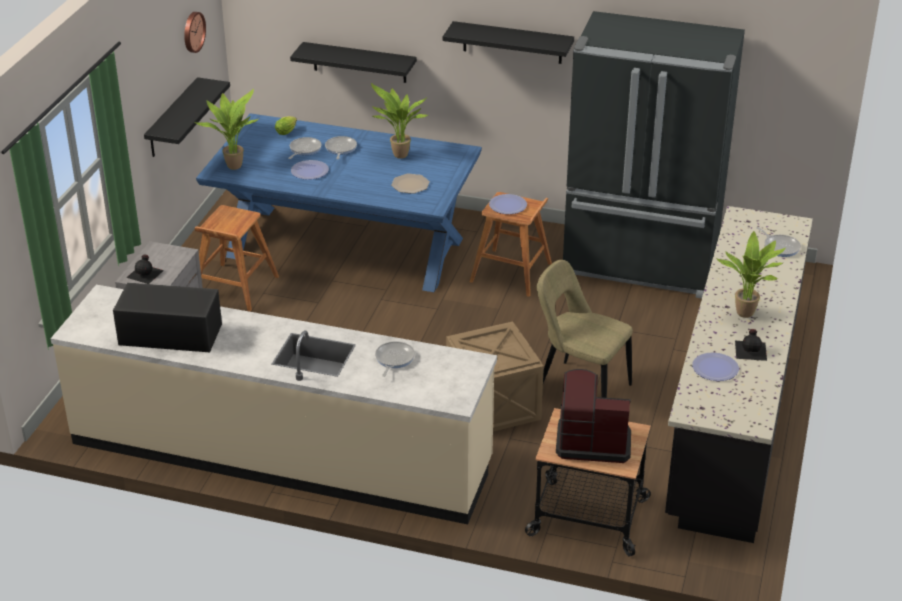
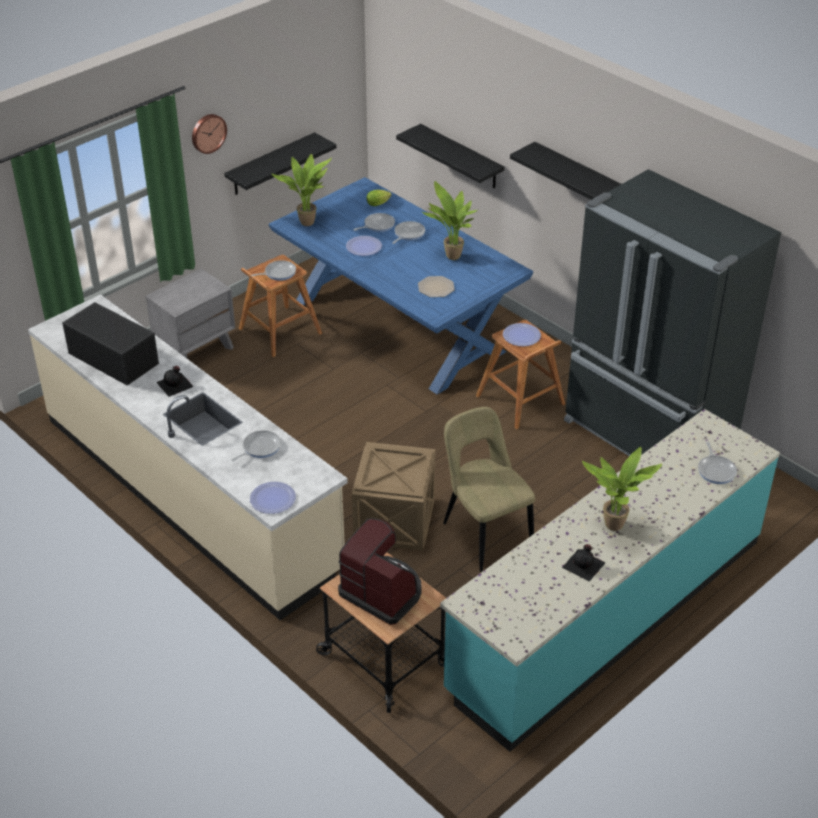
camera: 30 degrees right, 5 degrees up
(145, 273) = (173, 296): black bottle -> black bottle (175, 384)
(192, 32) = (313, 90): wall clock -> wall clock (208, 133)
(233, 222) = (278, 273): none -> frying pan
(715, 368) = (532, 569): plate -> plate (273, 499)
(733, 410) = (607, 614): black counter -> turquoise counter

